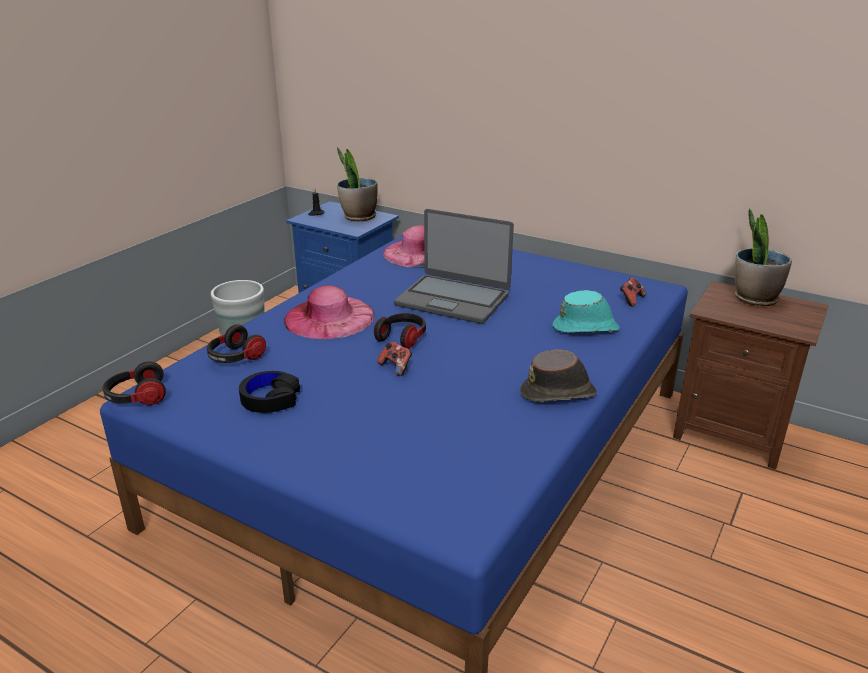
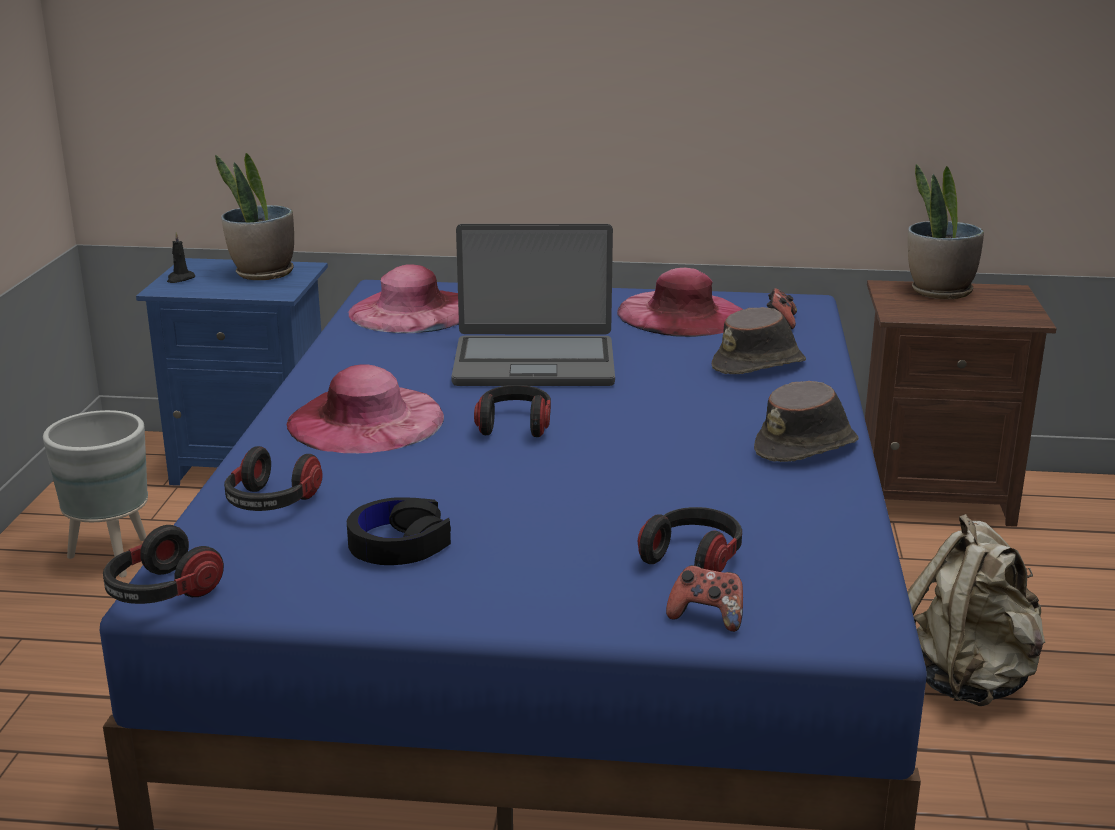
camera: 25 degrees left, 5 degrees down
(396, 367) = (548, 464): game controller -> game controller (707, 617)
(414, 452) = (693, 559): none -> headphones
(573, 282) = (681, 314): none -> pink hat
(586, 328) = (759, 365): turquoise hat -> brown hat
(655, 568) = (969, 679): none -> beige backpack

